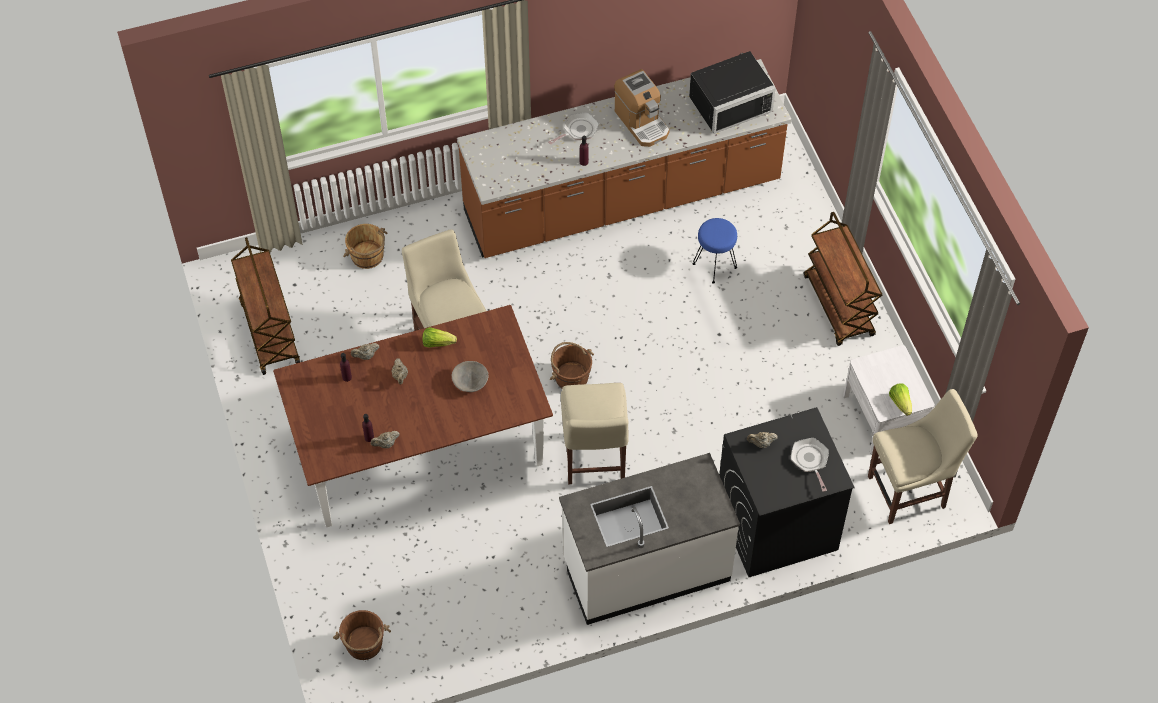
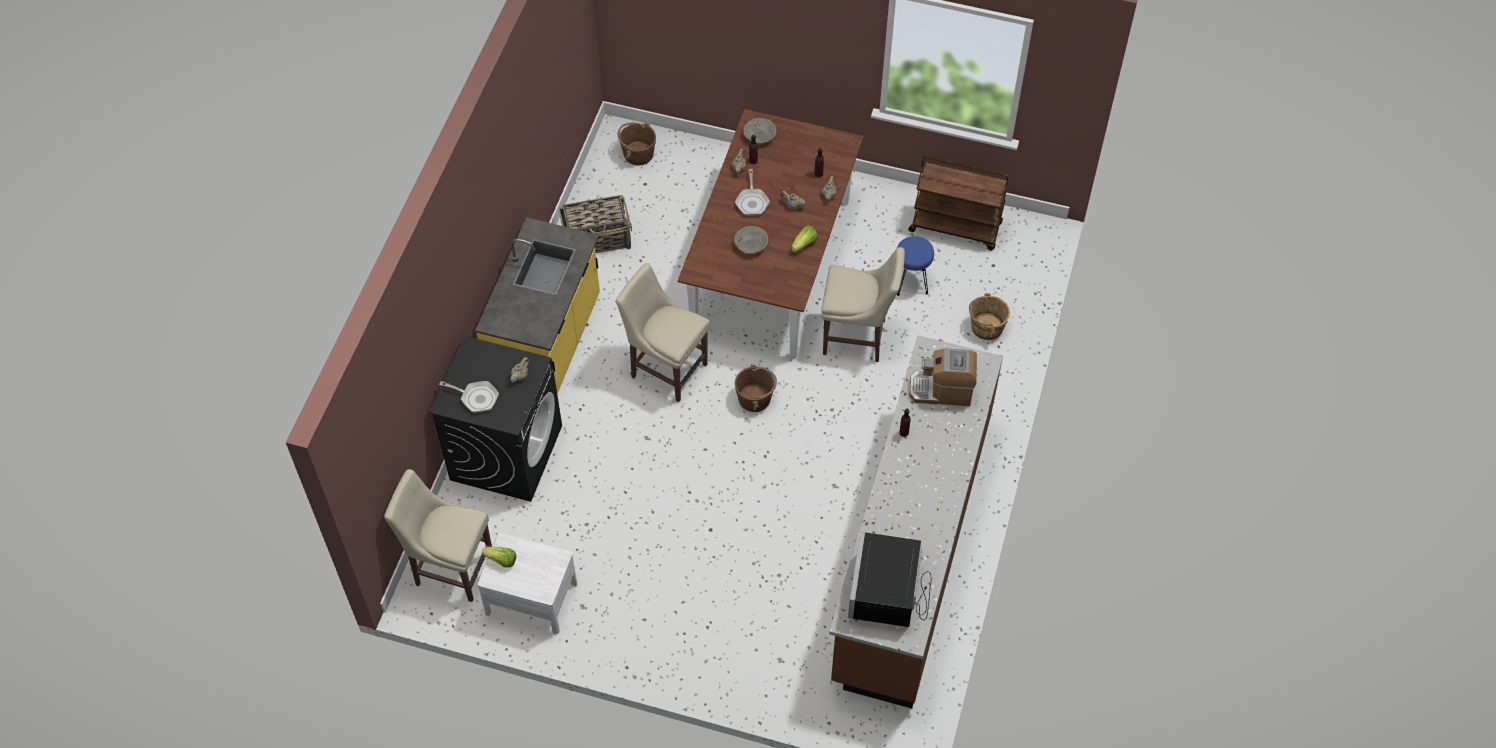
camera: 125 degrees right, 0 degrees up
(334, 450) = (760, 136): none -> grey bowl
(495, 609) = (598, 239): none -> basket
(578, 130) = (943, 449): frying pan -> frying pan (752, 202)
(642, 122) = (916, 505): coffee machine -> coffee machine (942, 390)
(645, 568) = (548, 346): white counter -> yellow counter
(714, 265) = (783, 573): blue stool -> blue stool (911, 282)
(839, 306) = (663, 642): brown cart -> none
(910, 491) = (450, 567): beige chair -> beige chair turned 90 degrees clockwise

